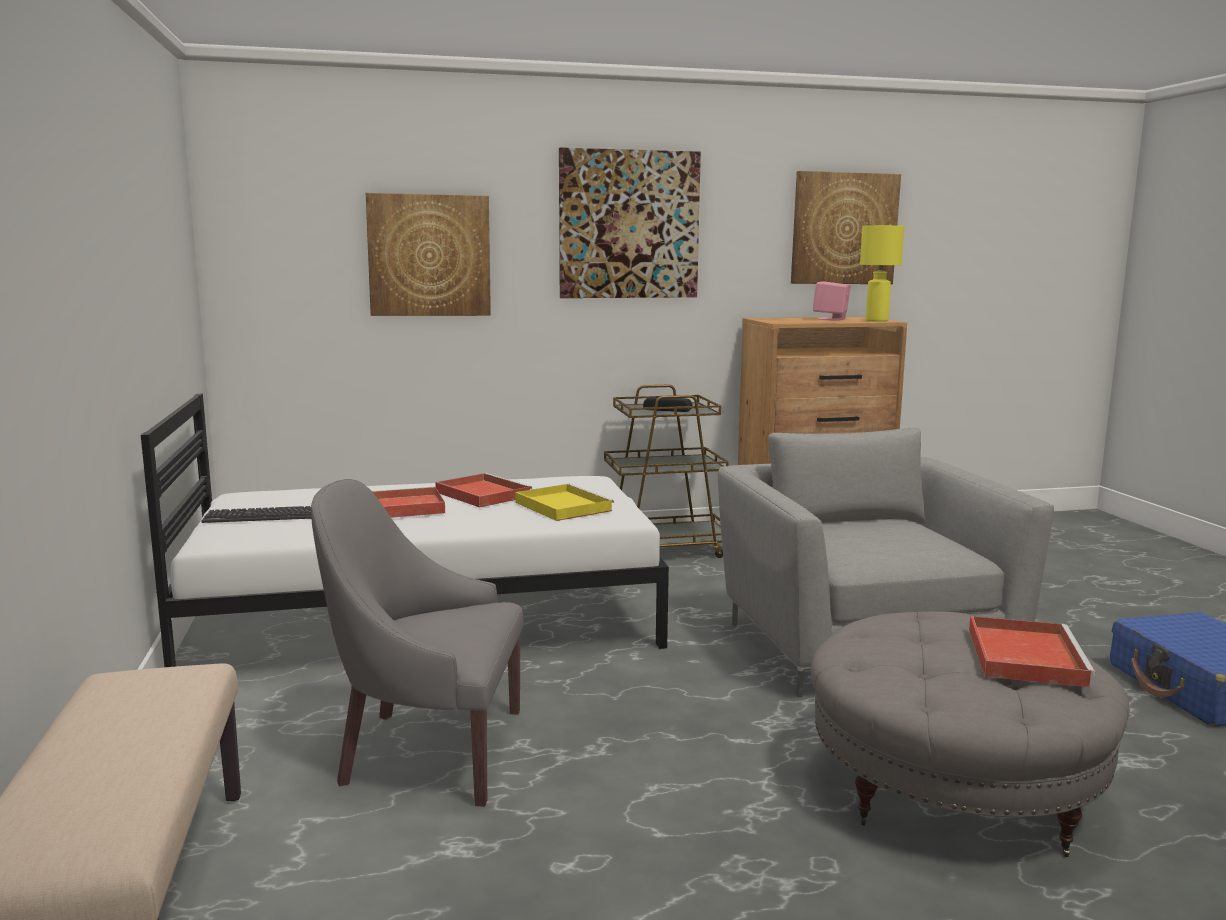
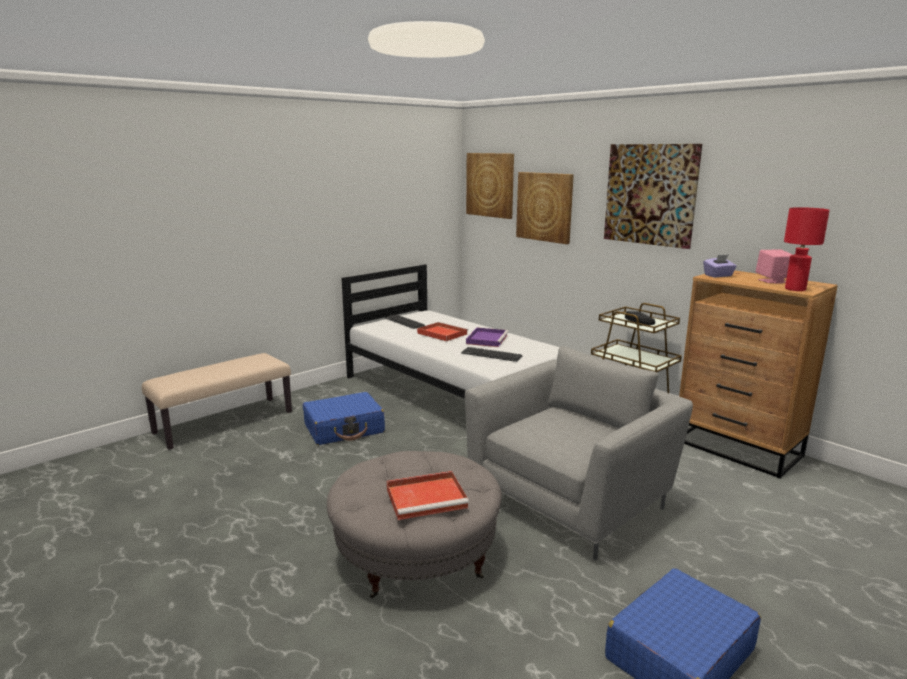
camera: 60 degrees right, 5 degrees up
(428, 750) = (344, 429): grey armchair -> blue suitcase
(481, 494) = (487, 339): red tray -> purple tray
(561, 506) = (491, 355): yellow tray -> keyboard
(781, 321) = (718, 275): none -> purple tissue box
(844, 229) = (824, 206): picture -> picture (490, 185)
(876, 320) = (794, 289): yellow table lamp -> red table lamp

